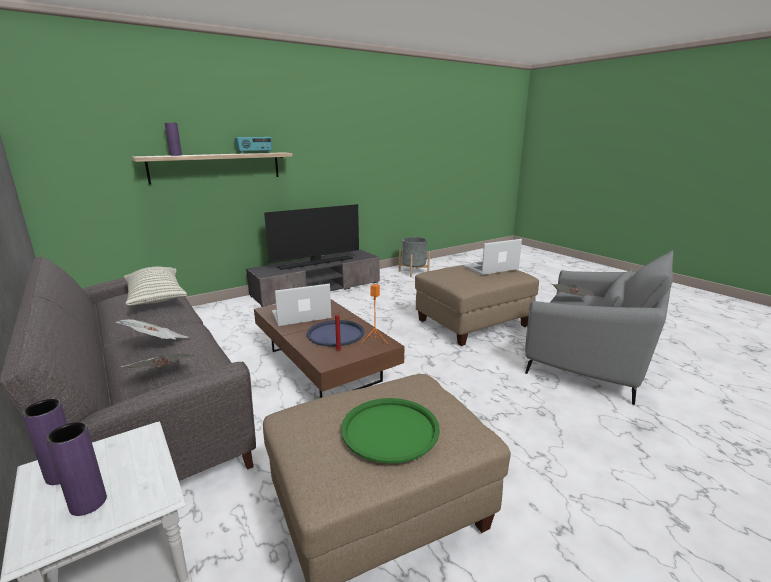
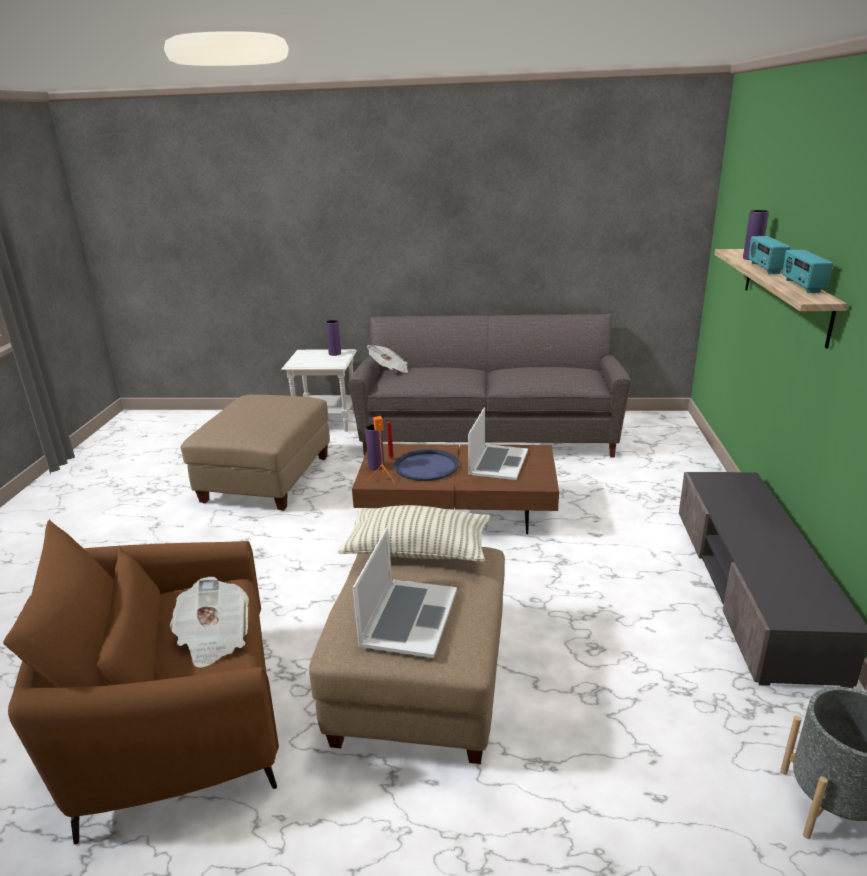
camera: 130 degrees right, 5 degrees up
(88, 503) = (309, 356): purple vase -> purple vase (376, 466)
(156, 298) = (548, 375): pillow -> pillow (418, 551)
(157, 343) = (440, 370): newspaper -> none
(210, 154) = (764, 268): none -> radio
(316, 262) = (756, 536): television -> none
(390, 430) = (245, 412): green tray -> none
(591, 361) = (177, 719): grey armchair -> brown armchair

